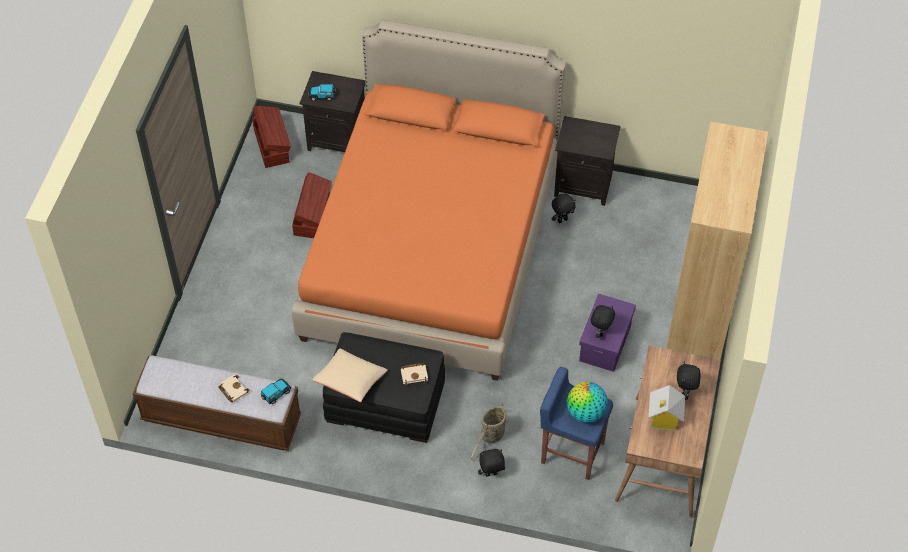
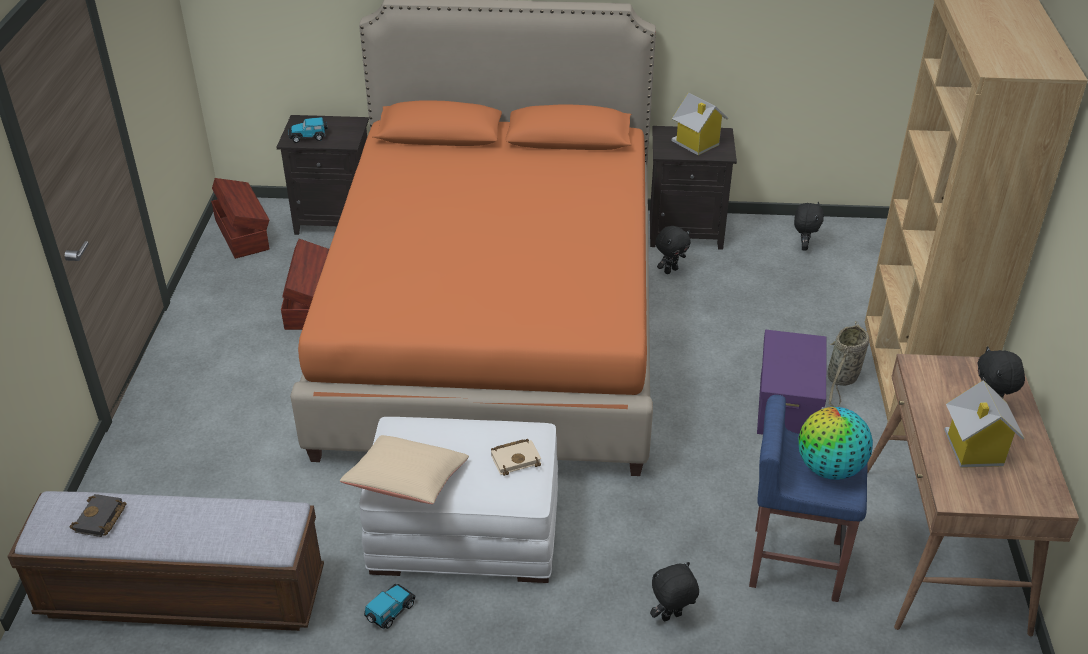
camera: 10 degrees left, 15 degrees down
(181, 379) = (100, 520): none -> black book
(232, 390) = (196, 524): beige book -> none
(275, 394) = (275, 520): toy car -> toy car (389, 611)
(386, 402) = (466, 530): black ottoman -> white ottoman
(491, 436) = (654, 558): basket -> basket (842, 379)
(589, 139) = (696, 144): none -> toy house
(600, 332) = (788, 375): black plush toy -> black plush toy (803, 246)

